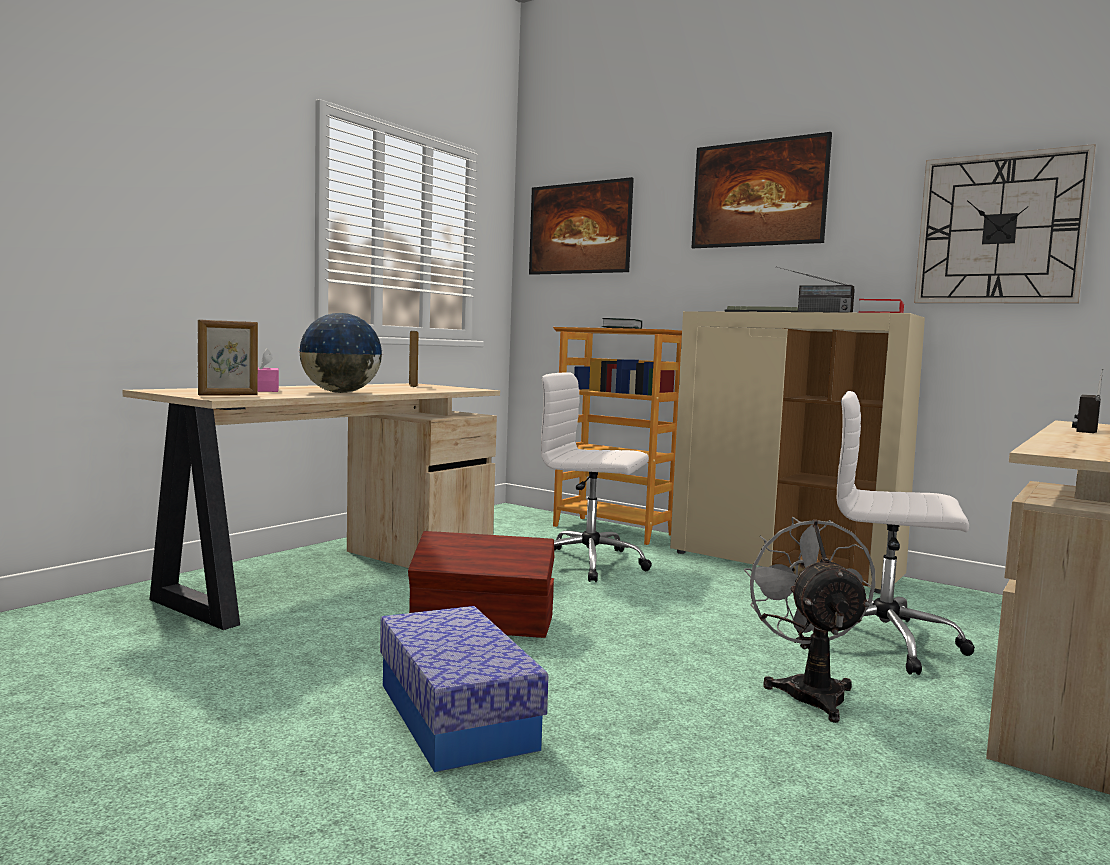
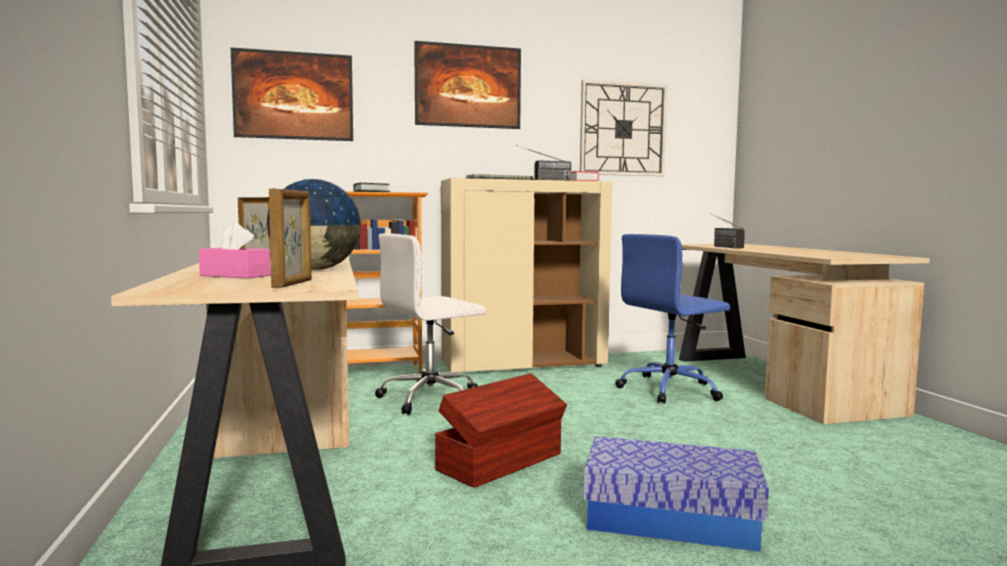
camera: 50 degrees left, 0 degrees up
(809, 691) = (719, 424): grey fan -> none
(886, 642) = (670, 389): white office chair -> blue office chair

